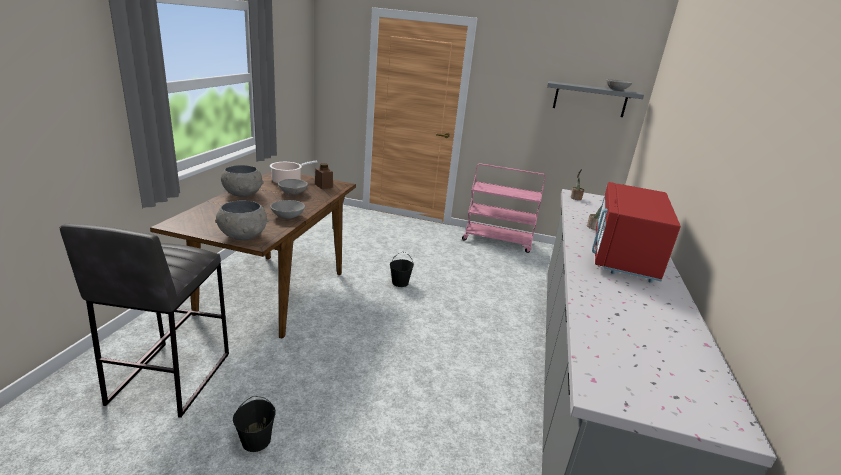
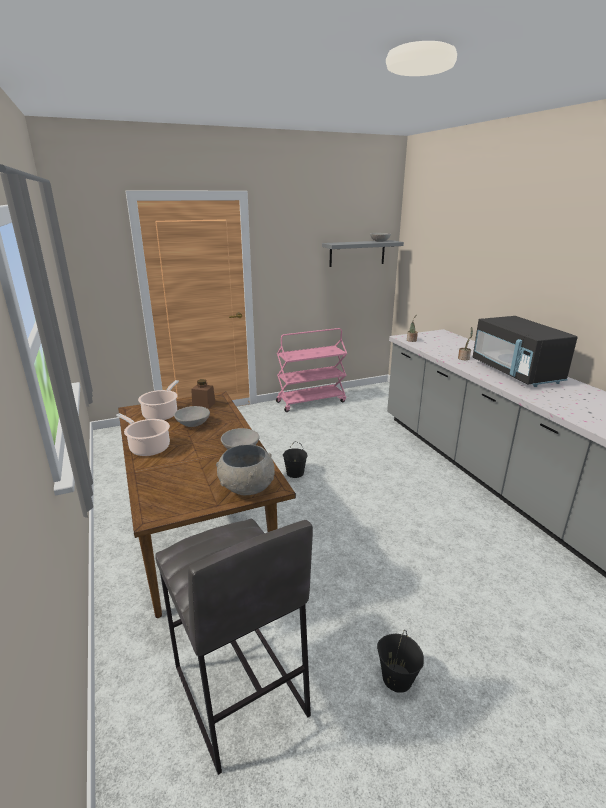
camera: 35 degrees left, 0 degrees up
(242, 194) = (148, 447): grey bowl -> cooking pot
(622, 256) = (515, 372): red microwave -> black microwave

